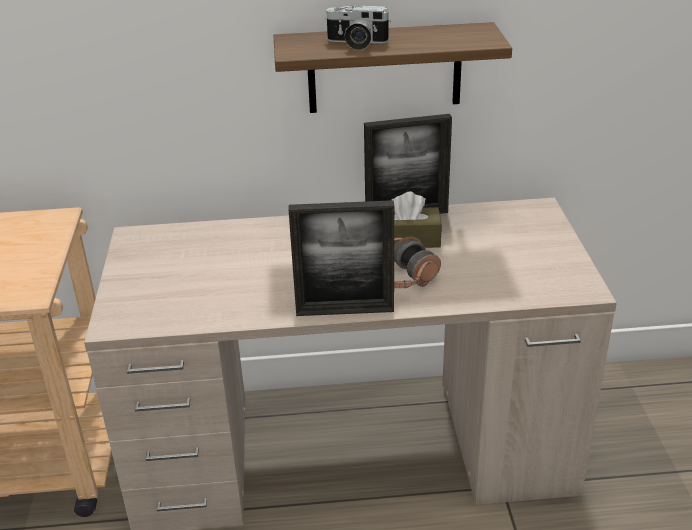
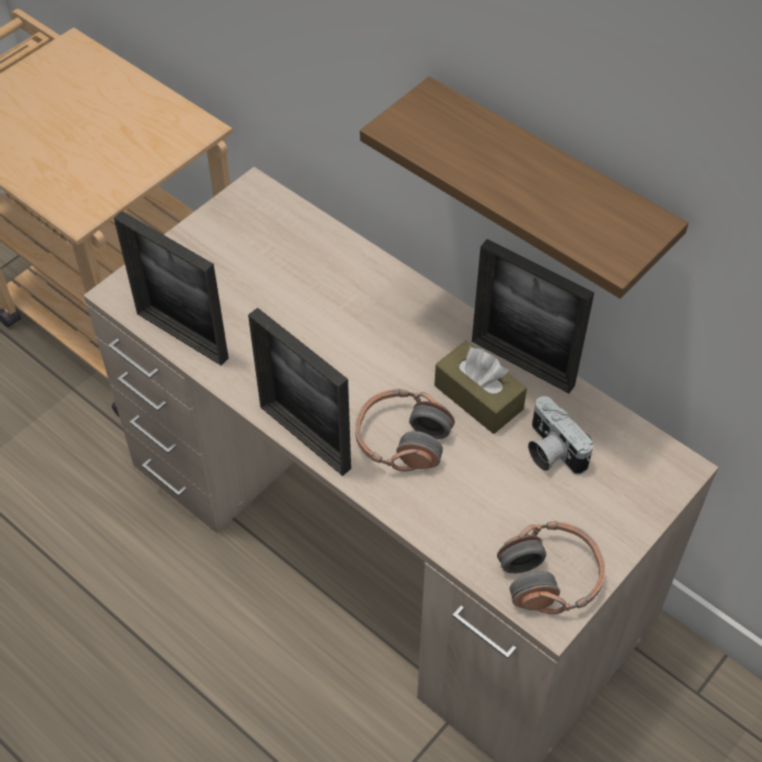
camera: 45 degrees right, 20 degrees up
(191, 318) = (182, 336): none -> picture frame
(356, 43) = (476, 156): camera -> camera (550, 451)
(560, 278) = (550, 577): none -> headphones

